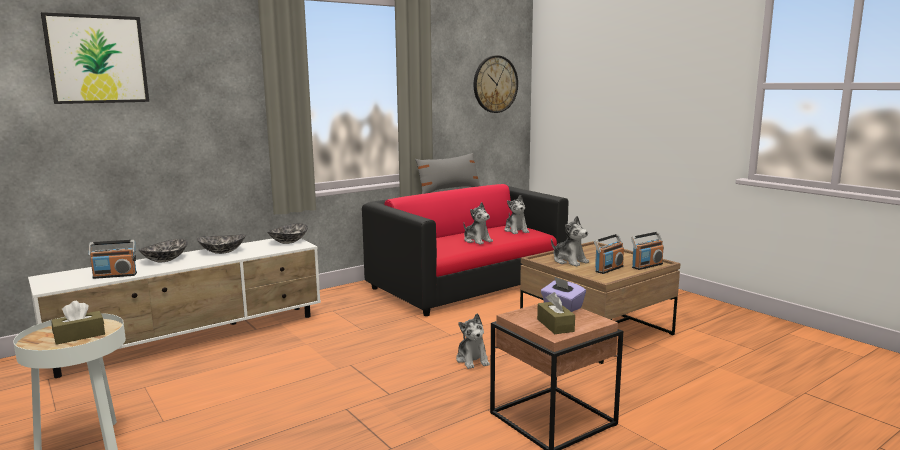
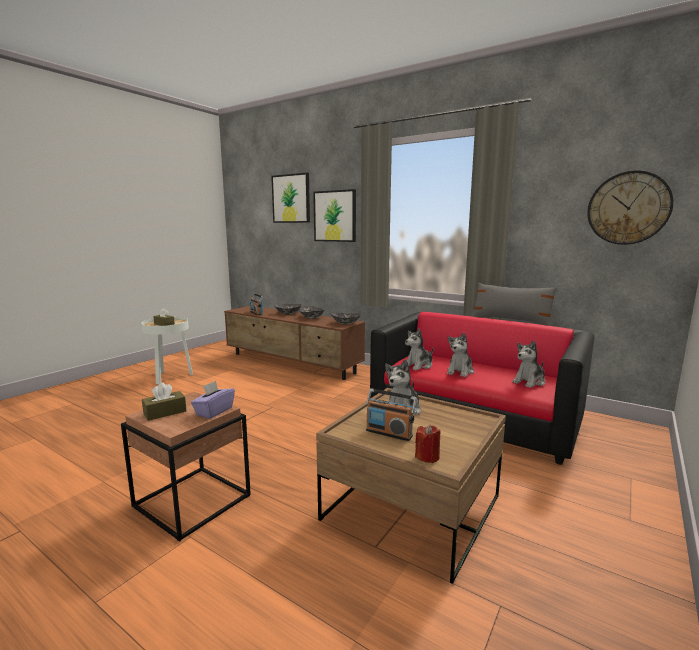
camera: 70 degrees right, 0 degrees up
(194, 338) = (292, 363): white tv stand -> brown tv stand
(202, 91) = (335, 216): none -> picture
(472, 360) = (298, 447): plush toy -> plush toy (419, 365)
(646, 266) = (427, 457): radio -> red candle

